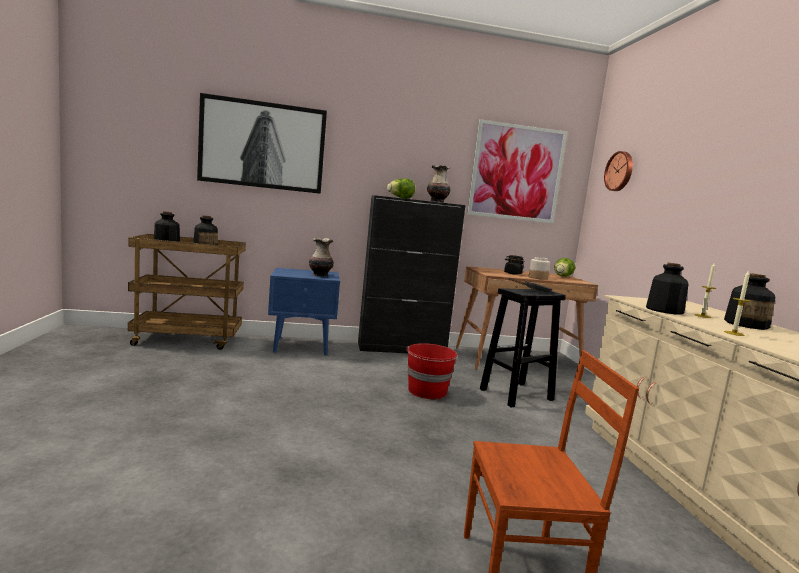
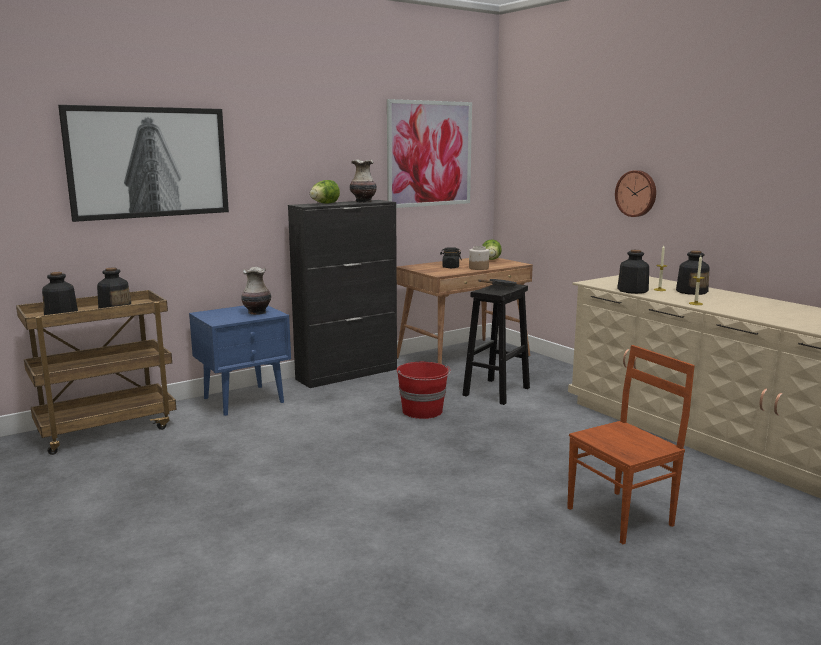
camera: 25 degrees left, 5 degrees up
(620, 171) = (534, 145): wall clock -> wall clock (636, 193)

